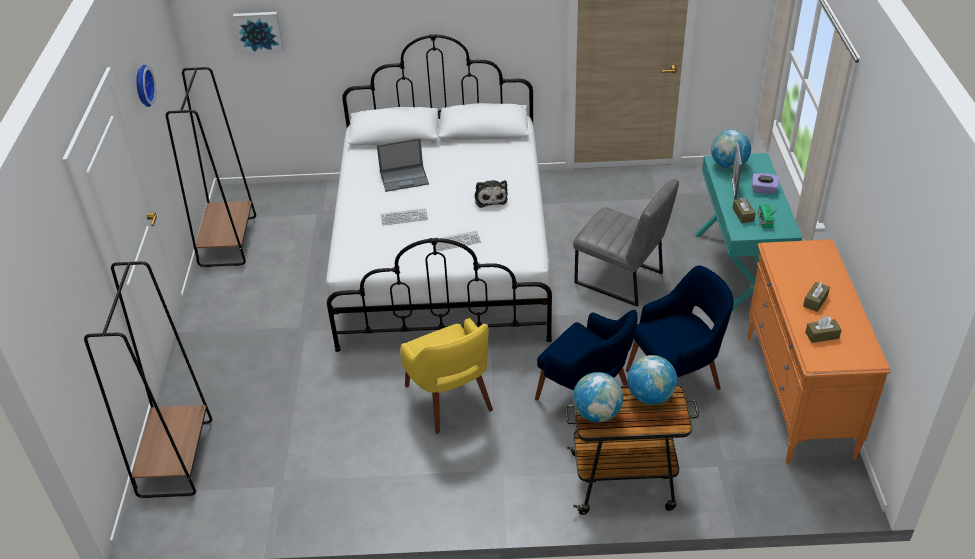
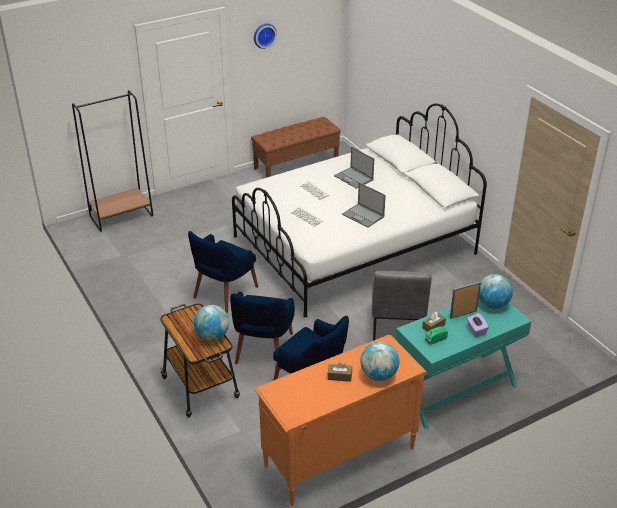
camera: 60 degrees right, 5 degrees down
(228, 242) = (296, 165): clothes rack -> brown bench
(259, 32) = (375, 51): picture -> none
(450, 399) = (224, 293): yellow armchair -> blue armchair
(490, 198) = (363, 216): plush toy -> laptop
(597, 413) = (184, 318): globe -> globe (378, 375)
(822, 335) = (302, 387): brown tissue box -> none

